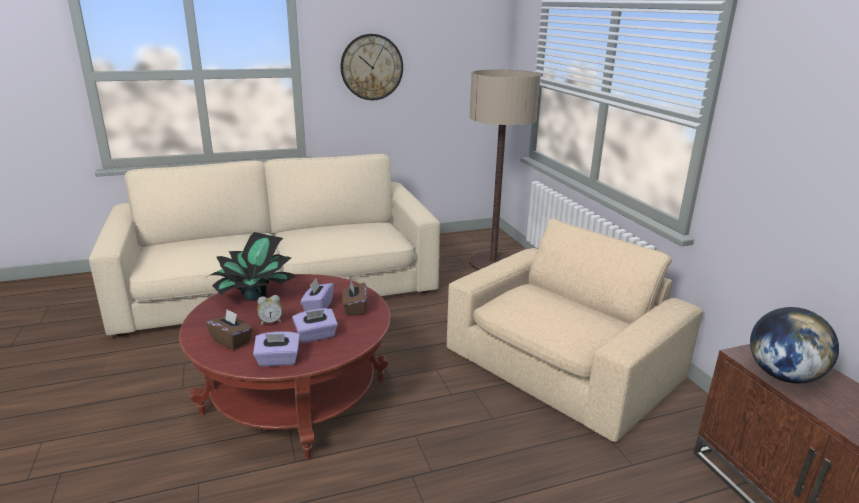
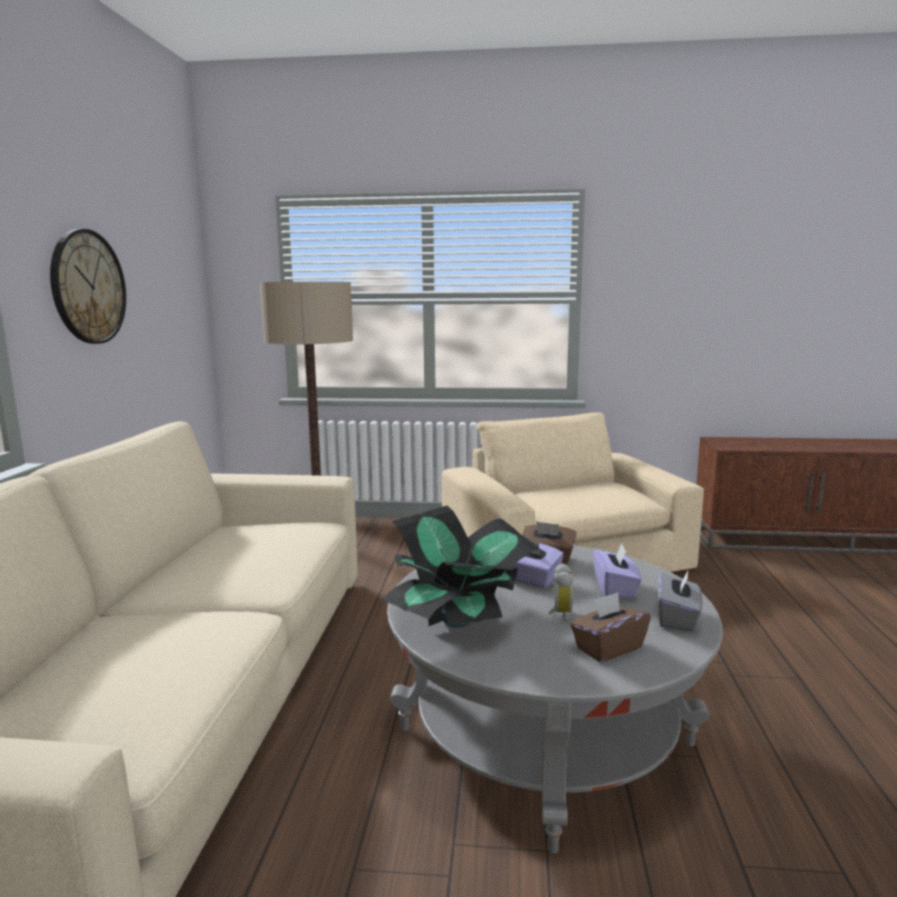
camera: 65 degrees left, 10 degrees down
(278, 360) = (677, 618): purple tissue box -> grey tissue box
(295, 396) = (544, 735): red coffee table -> grey coffee table
(783, 376) = (755, 446): globe -> none

